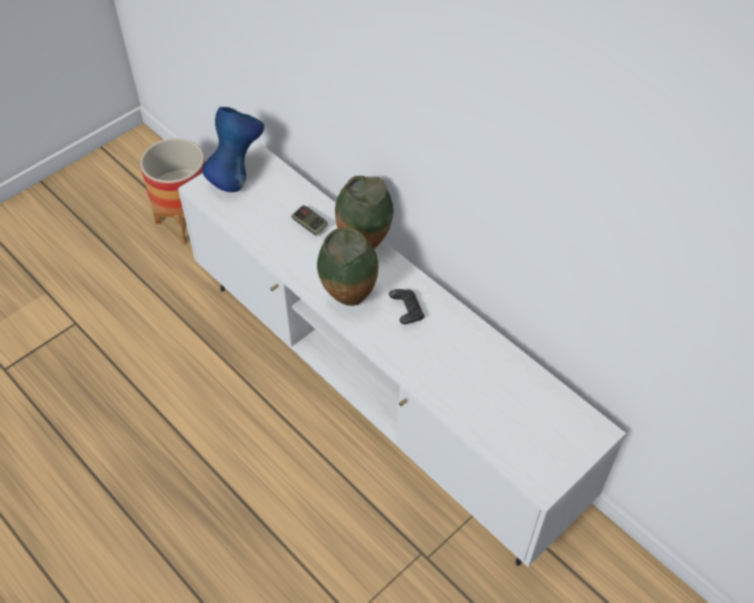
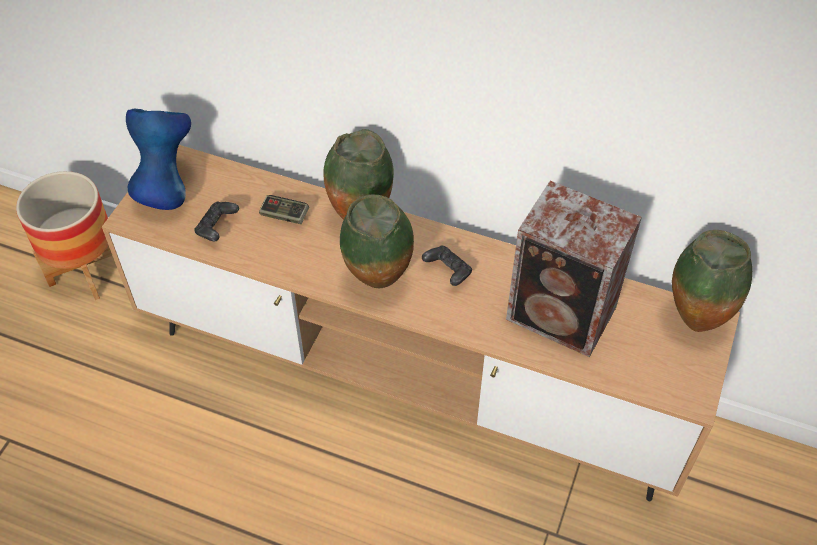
camera: 25 degrees left, 0 degrees up
(256, 217) = (217, 228): none -> black game controller
(378, 391) = (409, 378): white tv stand -> brown tv stand
(477, 380) = (563, 316): none -> speaker
(582, 424) = (693, 320): none -> vase

